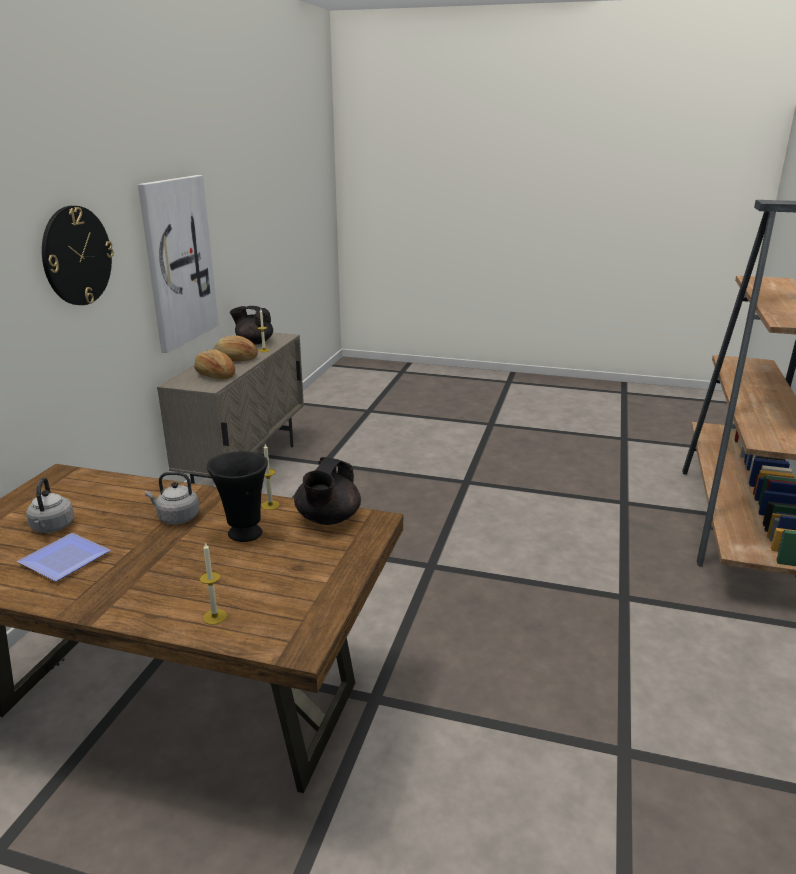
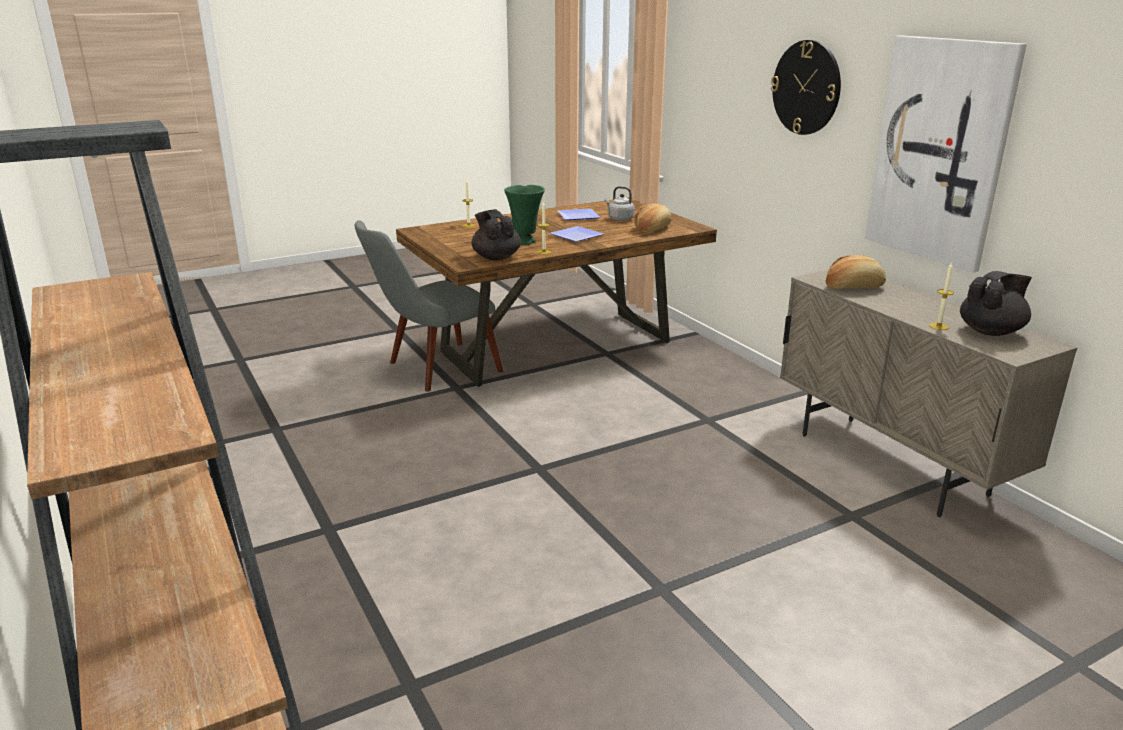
camera: 135 degrees right, 0 degrees up
(176, 517) = (576, 236): grey kettle -> plate
(235, 359) = (909, 306): bread -> bread (652, 229)
(244, 533) = (525, 242): black vase -> green vase
(360, 755) = (432, 370): none -> grey chair

